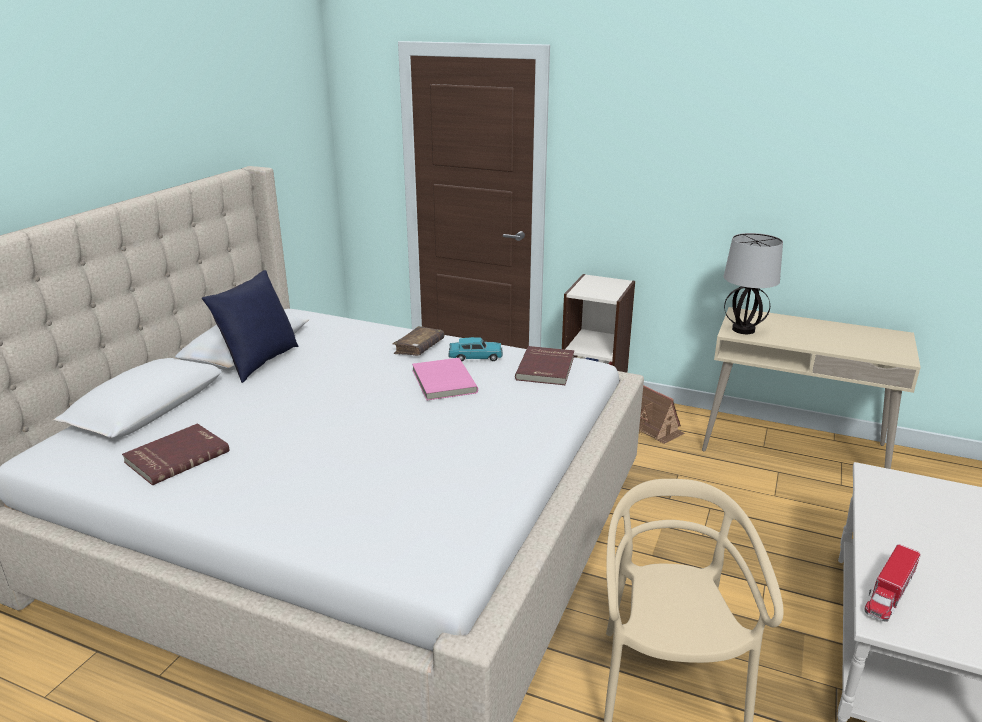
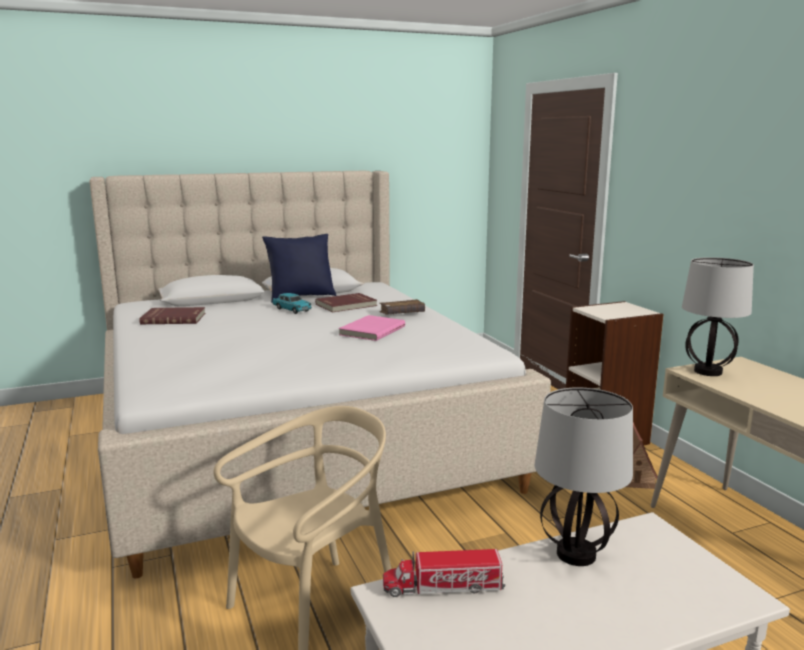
camera: 45 degrees right, 10 degrees down
(475, 357) = (424, 326): turquoise toy car -> turquoise toy car (292, 310)
(547, 368) = (457, 344): red book -> red book (346, 305)
(888, 519) = (576, 555): none -> table lamp

